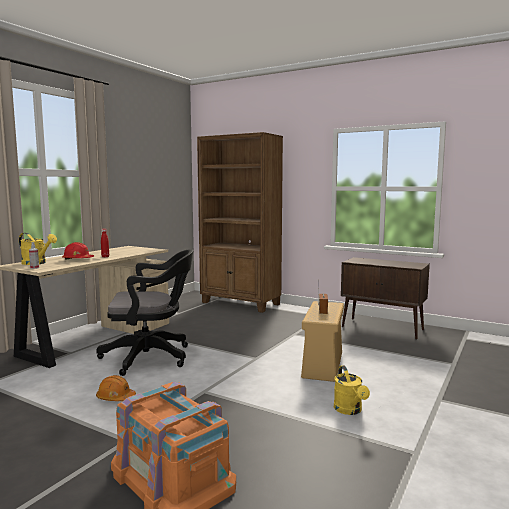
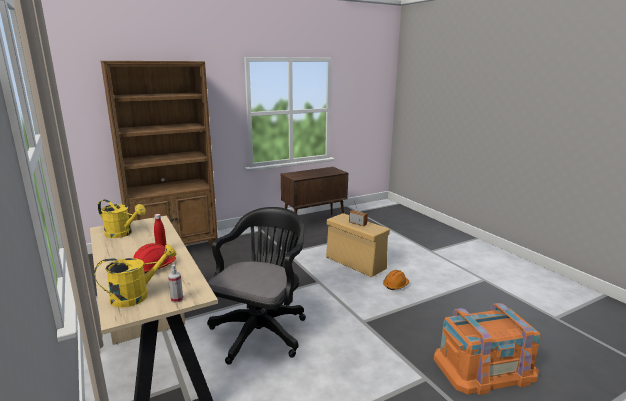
camera: 60 degrees left, 10 degrees up
(115, 398) = (341, 370): orange hard hat -> orange hard hat (395, 285)
(350, 410) = (429, 279): yellow watering can -> yellow watering can (122, 234)

